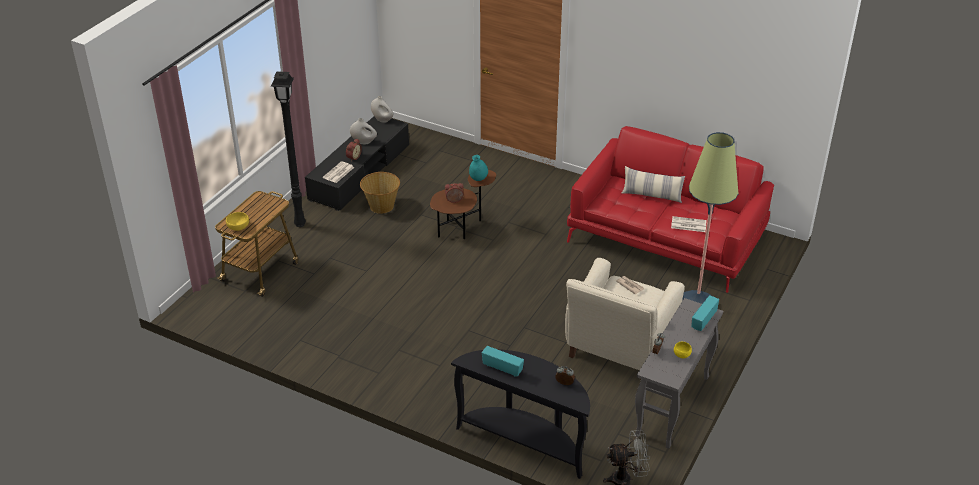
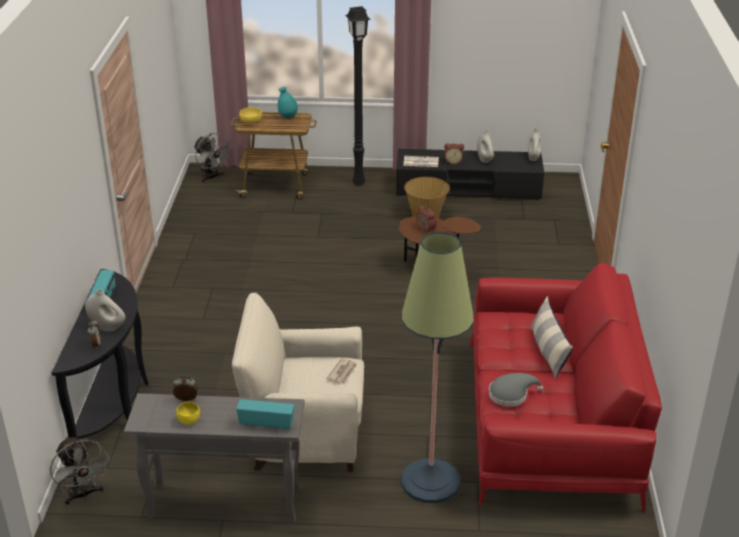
camera: 65 degrees right, 5 degrees down
(207, 305) = (212, 177): none -> grey fan
(478, 179) = (456, 223): turquoise vase -> turquoise vase (288, 117)
(543, 373) = (107, 327): none -> white vase
(688, 225) = (511, 394): newspaper -> grey hat

